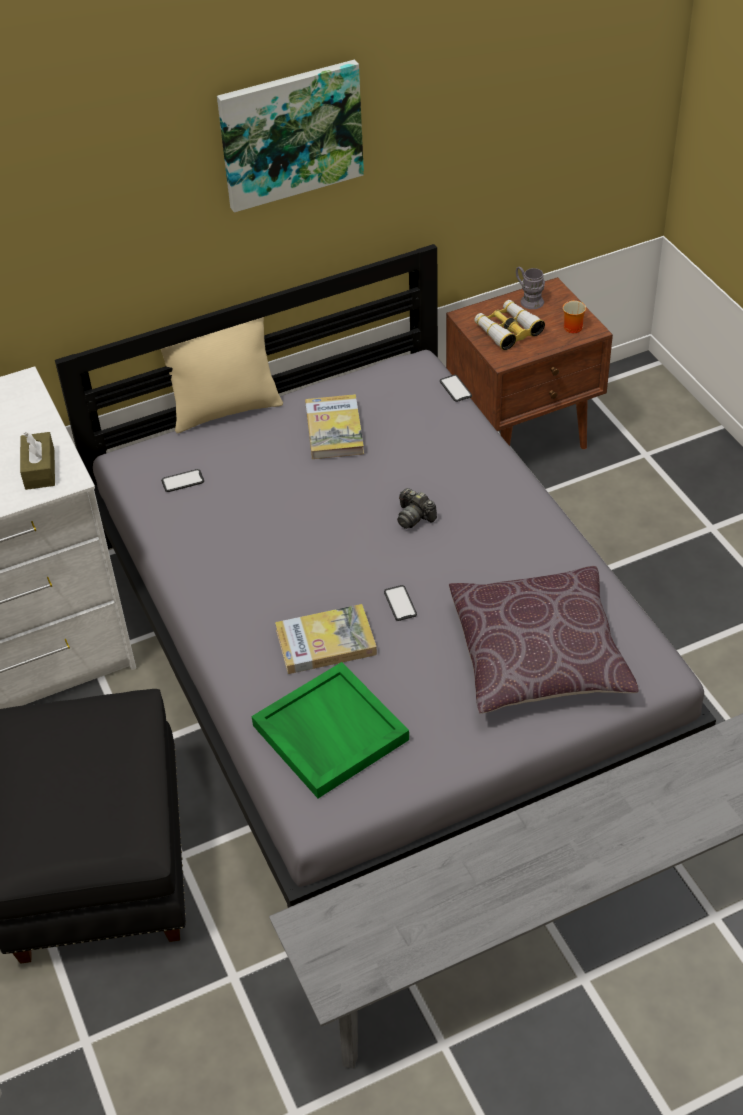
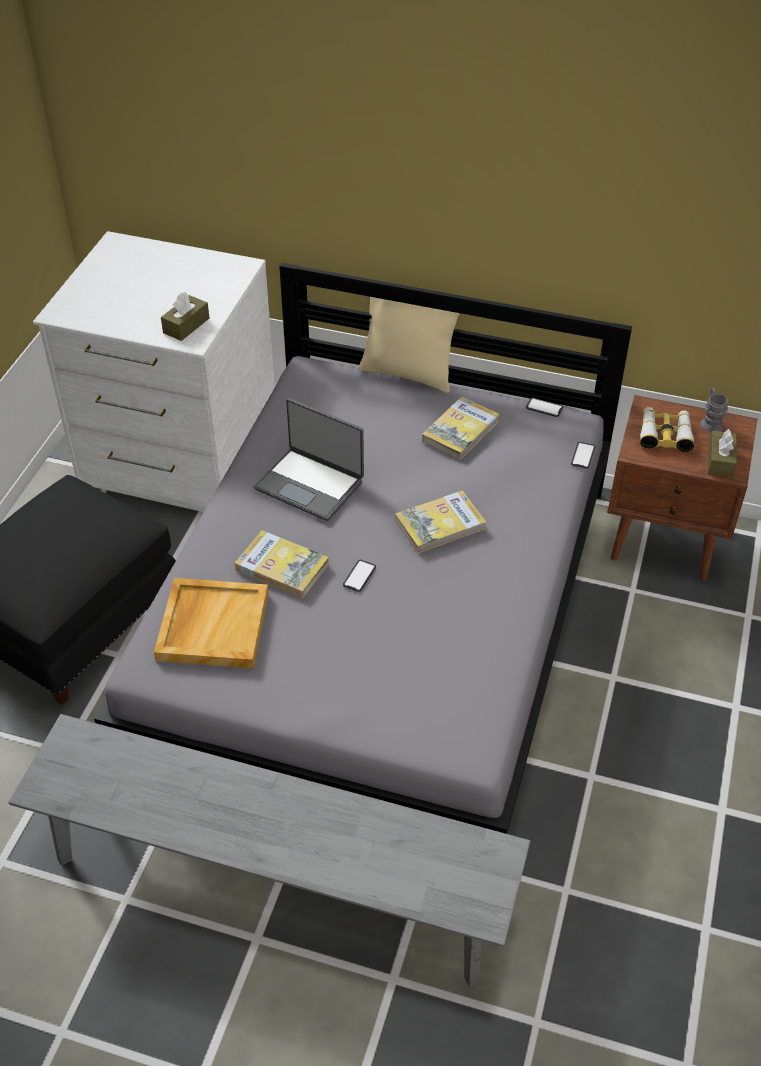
camera: 40 degrees right, 0 degrees up
(182, 481) = (324, 403): phone -> phone (544, 408)
(261, 557) = (310, 484): none -> laptop
(290, 134) = (519, 167): picture -> none
(329, 732) = (212, 625): green tray -> beige tray
(414, 517) = (440, 525): camera -> book
(538, 655) = (406, 678): brown pillow -> none
(571, 326) = (720, 461): mug -> brown tissue box

